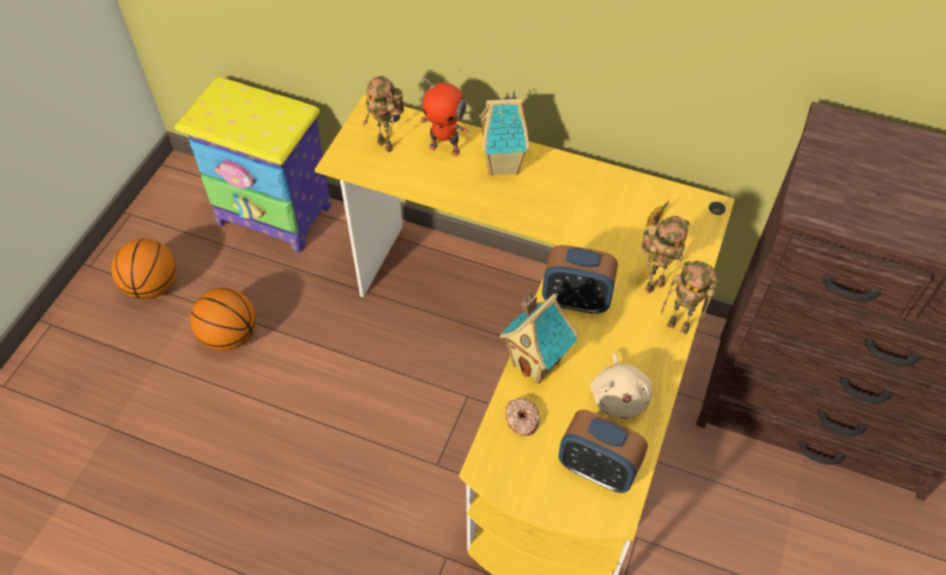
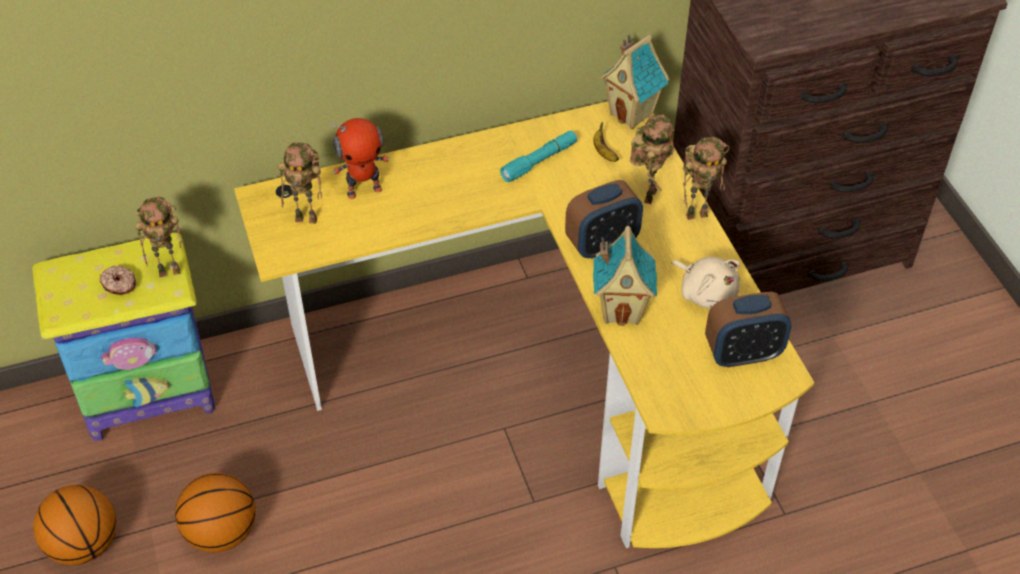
camera: 40 degrees left, 5 degrees down
(286, 131) = (171, 270): none -> toy robot
(504, 165) = (431, 174): toy house -> toy house (632, 114)
(521, 420) = (654, 358): donut -> donut (119, 284)
(594, 204) = (539, 161): none -> turquoise flashlight

